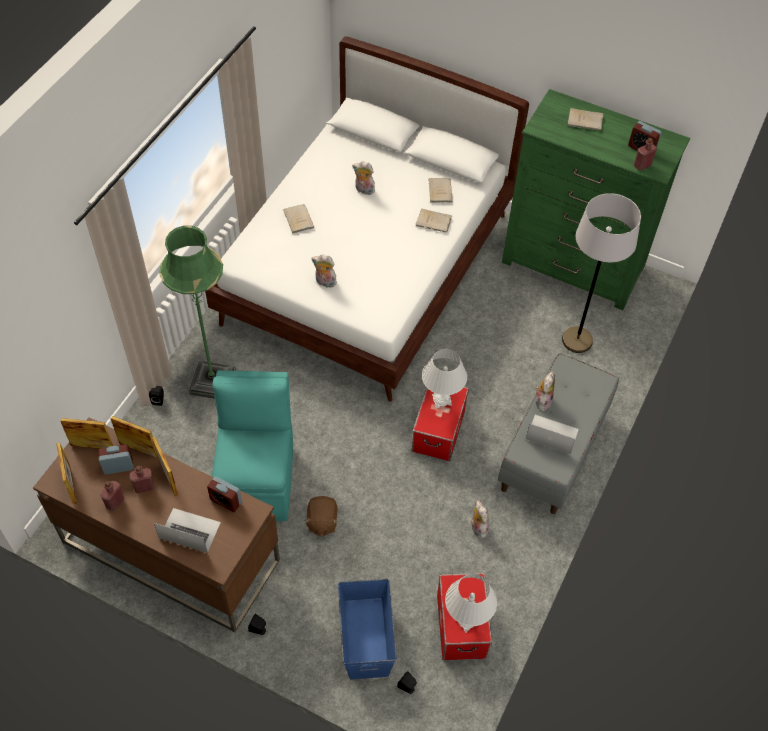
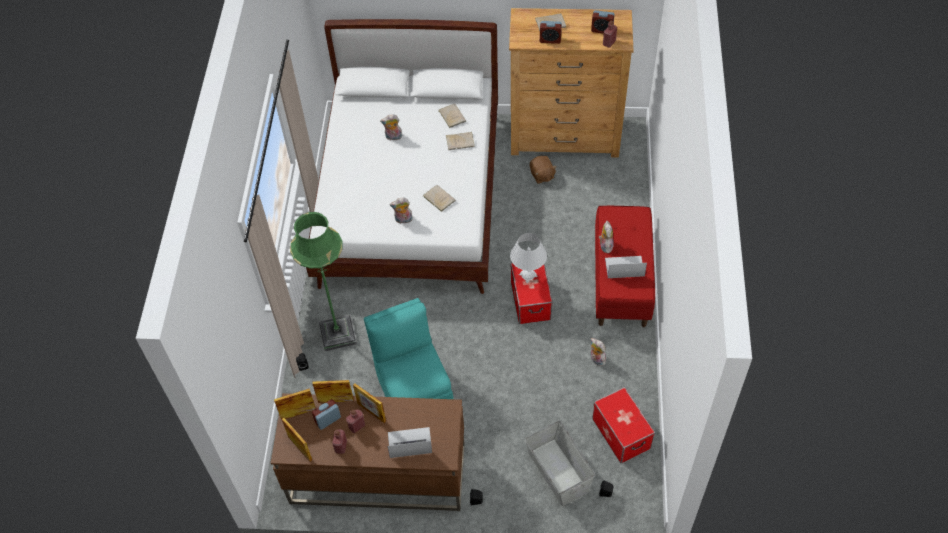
camera: 20 degrees left, 0 degrees up
(226, 501) = (424, 410): alarm clock -> alarm clock (550, 40)
(298, 219) = (355, 179): beige book -> beige book (438, 198)
(322, 521) = (480, 403): brown plush toy -> brown plush toy (542, 175)
(366, 637) = (558, 471): blue storage box -> grey storage box
(466, 620) = (629, 424): white table lamp -> none
(553, 451) = (621, 281): grey bench -> red bench
(573, 265) = (565, 136): green dresser -> brown dresser
(577, 340) = (597, 193): grey floor lamp -> none

